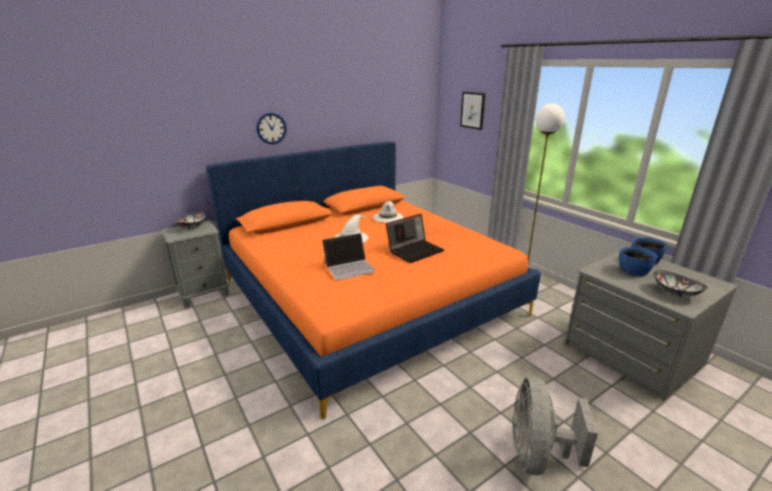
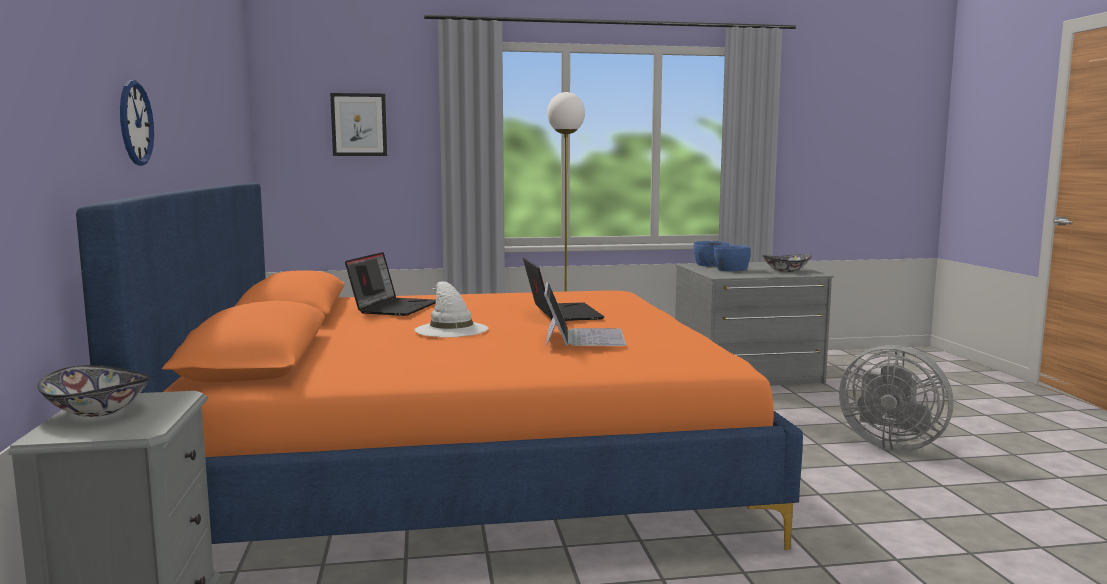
camera: 65 degrees left, 15 degrees down
(388, 217) = (394, 307): white hat -> laptop

